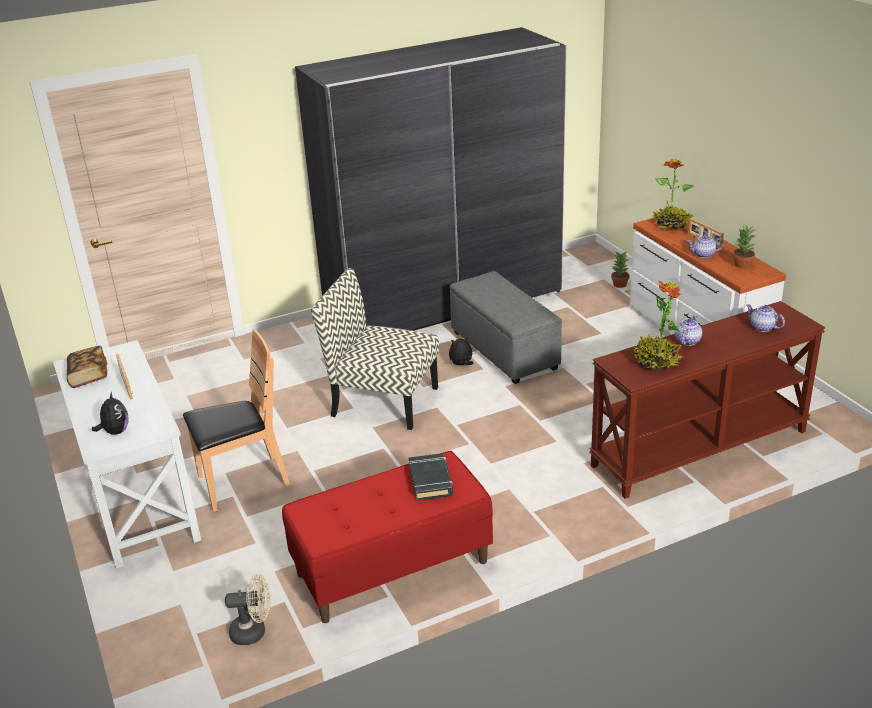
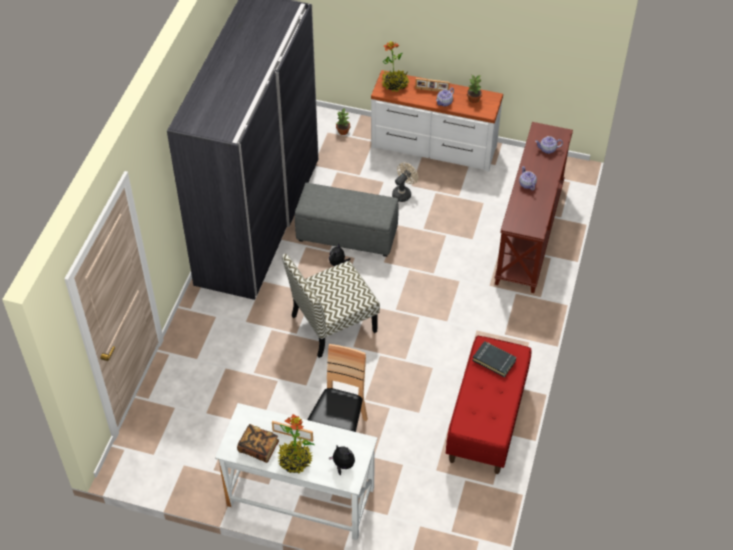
camera: 50 degrees left, 20 degrees up
(254, 632) = (475, 506): beige fan -> beige fan (403, 193)
(656, 362) = (531, 210): potted plant -> potted plant (295, 460)

